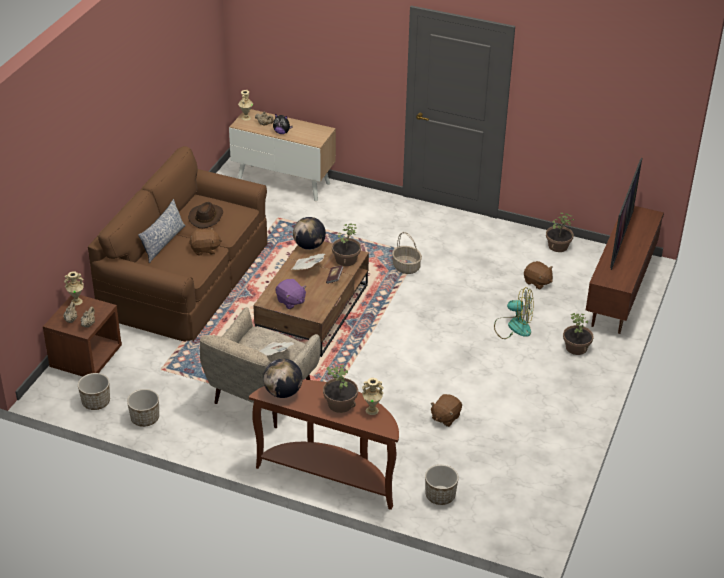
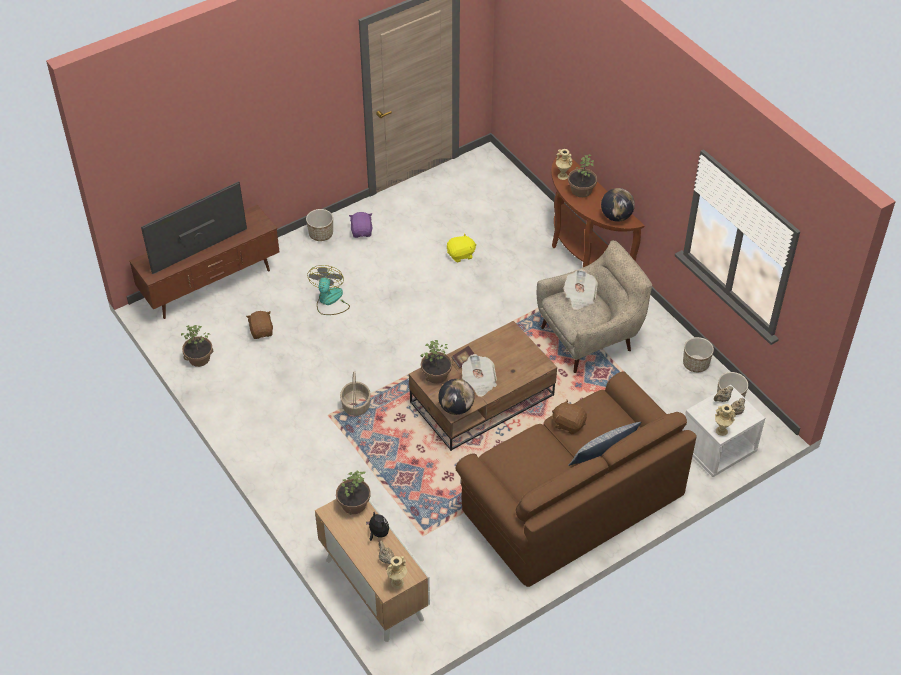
camera: 145 degrees left, 10 degrees up
(86, 358) = (717, 449): brown nightstand -> white nightstand
(206, 217) = (541, 465): brown hat -> none
(290, 301) = (522, 354): purple plush toy -> purple plush toy (362, 231)
(440, 496) = (518, 205): planter -> planter (321, 234)
(445, 417) = (461, 255): brown plush toy -> yellow plush toy
(513, 326) = (329, 301): fan -> fan turned 45 degrees clockwise
(576, 348) = (303, 260): potted plant -> potted plant (353, 504)

